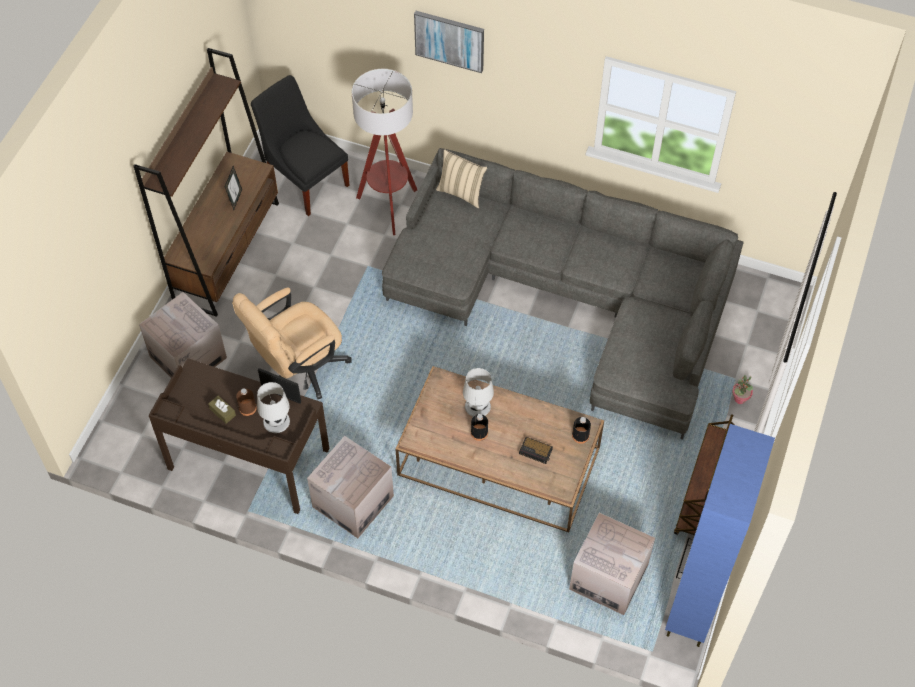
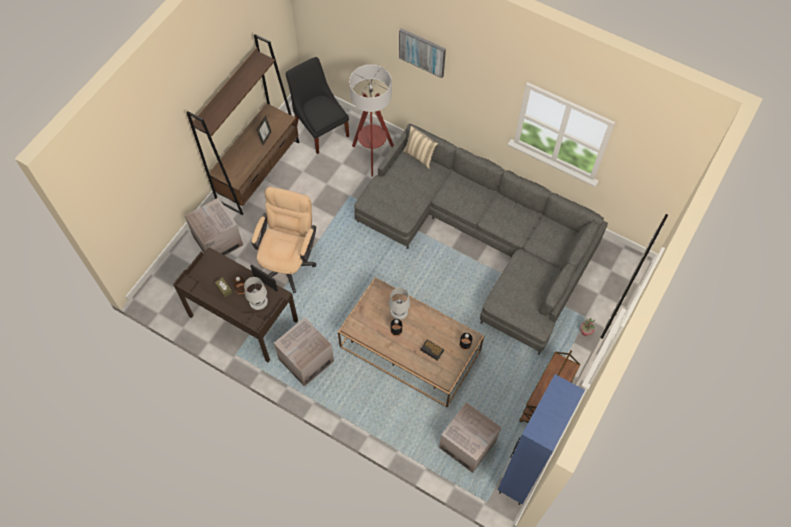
camera: 10 degrees right, 5 degrees up
(298, 370) = (289, 261): beige office chair -> beige office chair turned 135 degrees clockwise

